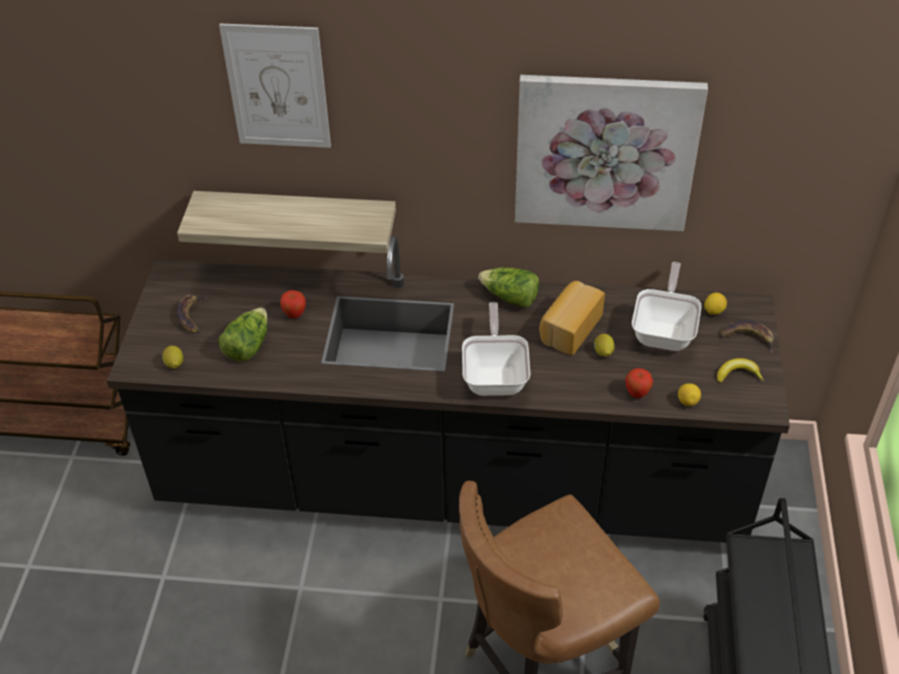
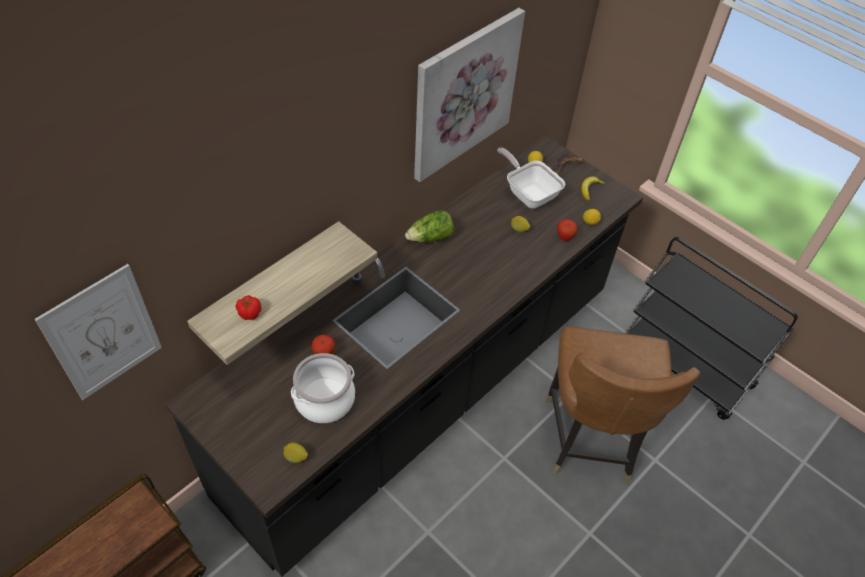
camera: 55 degrees left, 5 degrees up
(192, 316) = (256, 416): banana -> none
(235, 216) = (249, 313): none -> tomato
(247, 345) = (325, 400): lettuce -> cooking pot
(277, 87) = (250, 181): picture -> picture (103, 333)
(495, 375) = (489, 288): frying pan -> none
(569, 328) = (484, 230): bread -> none

